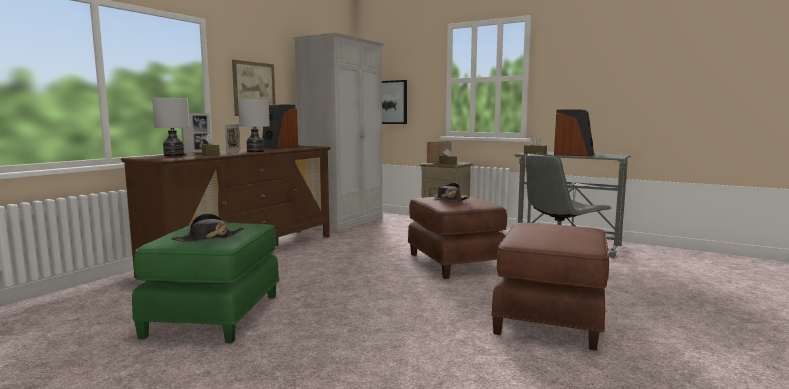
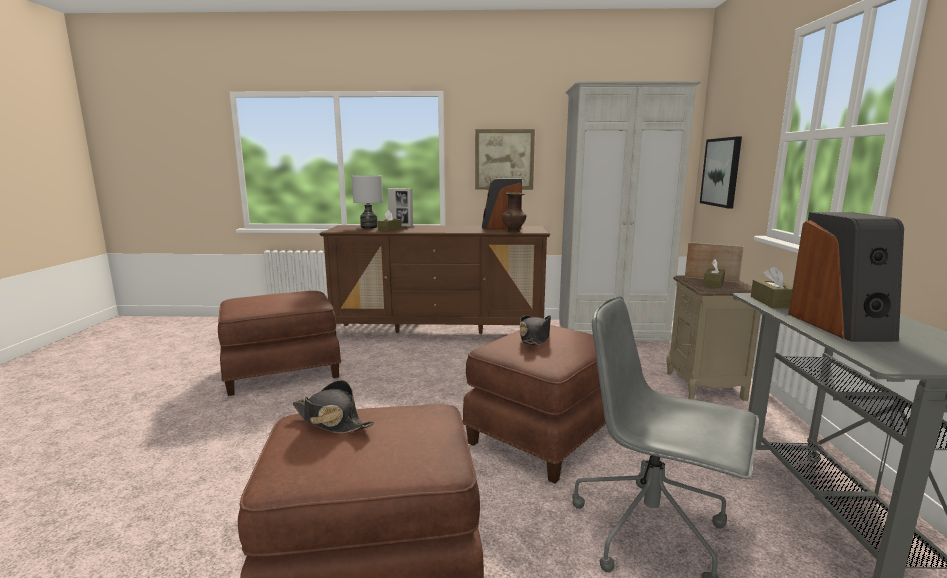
camera: 60 degrees right, 5 degrees up
(208, 238) = (243, 305): black hat -> black hat (331, 420)
(216, 315) = (282, 372): green ottoman -> brown ottoman
(233, 152) = (420, 229): picture frame -> none
(255, 151) = (438, 231): grey table lamp -> none
(304, 147) = (513, 231): none -> brown vase

